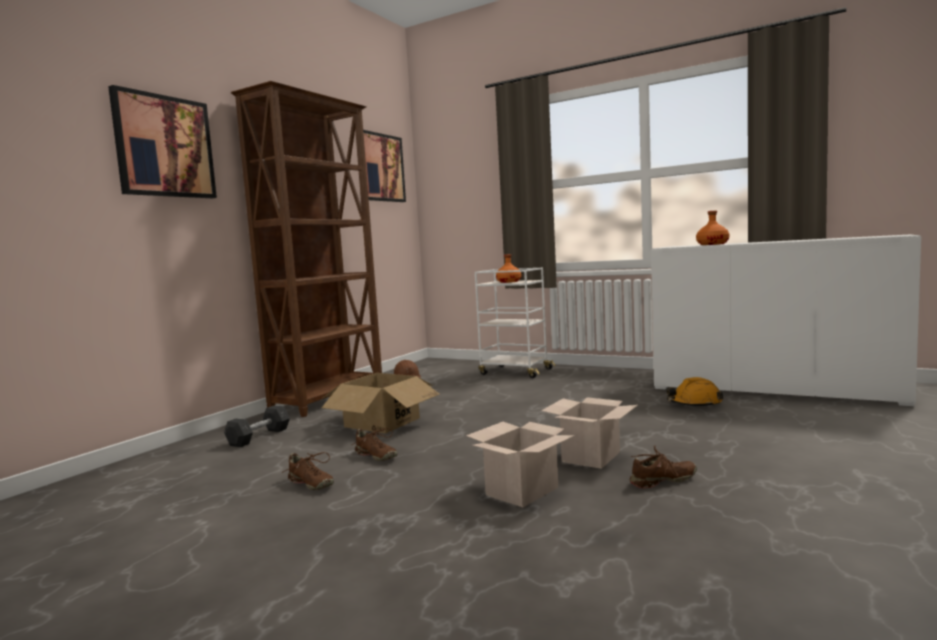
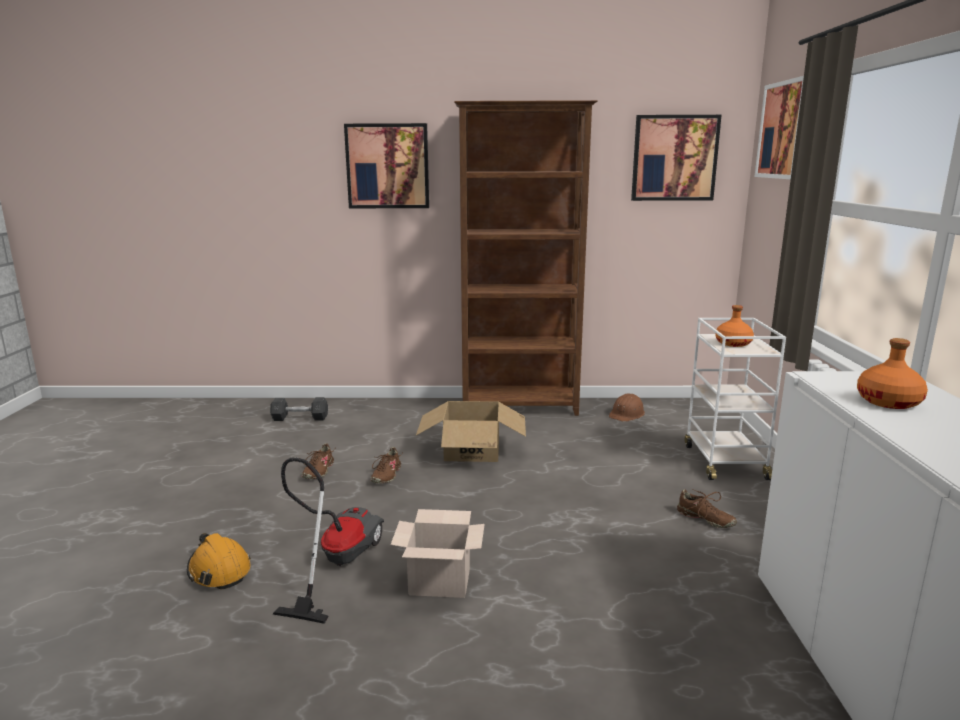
camera: 60 degrees right, 10 degrees up
(259, 437) = (404, 418): grey dumbbell -> grey dumbbell (300, 418)
(460, 147) = (784, 130): none -> picture
(522, 490) = (336, 563): cardboard box -> vacuum cleaner
(663, 481) = (389, 642): brown shoe -> brown shoe (705, 519)
(694, 404) = (714, 628): orange hard hat -> orange hard hat (219, 570)

